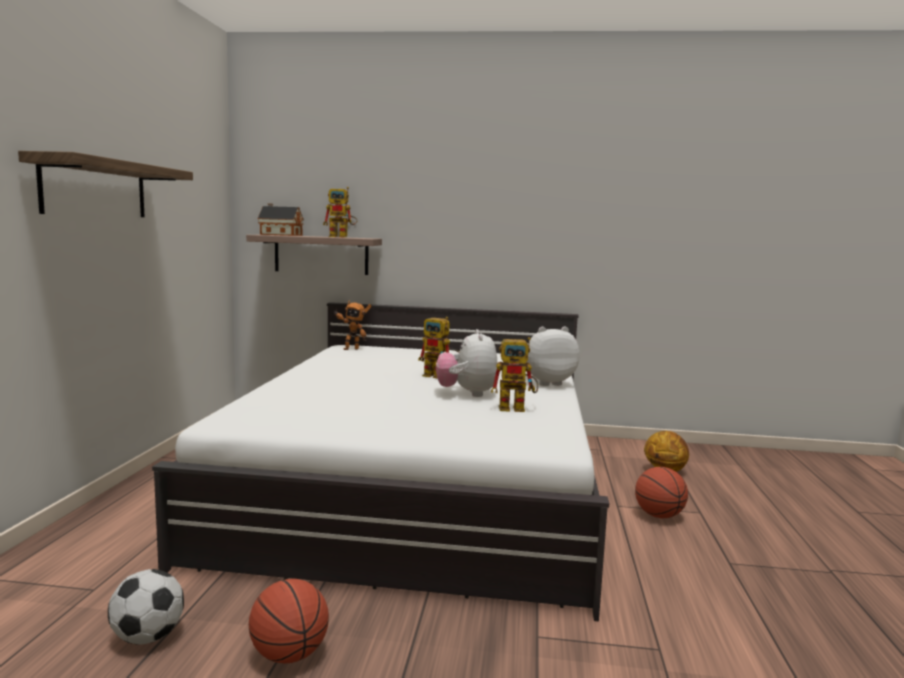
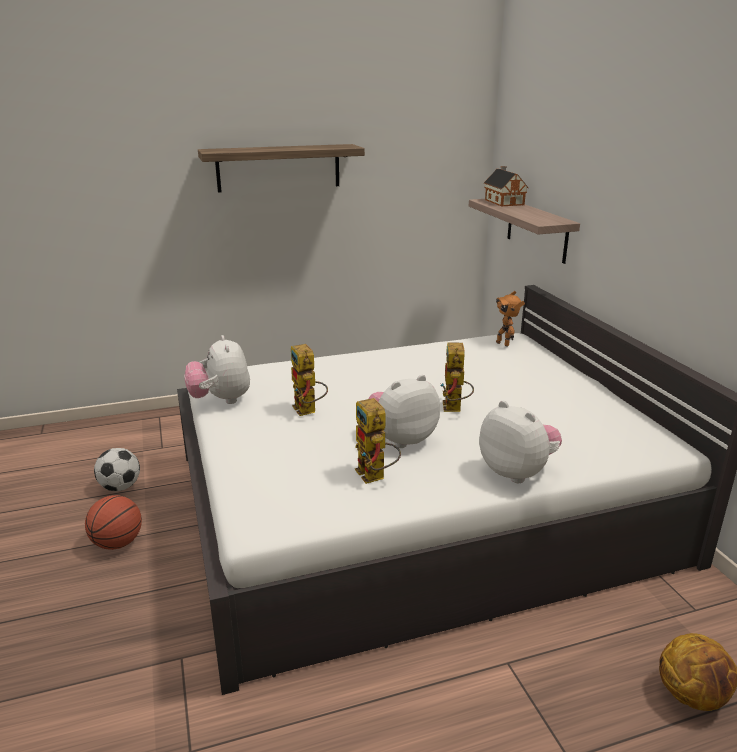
camera: 65 degrees right, 15 degrees up
(291, 427) = (221, 400): none -> plush toy
(342, 237) = (543, 215): toy robot -> toy robot (308, 411)
(659, 516) = (513, 710): basketball -> none

